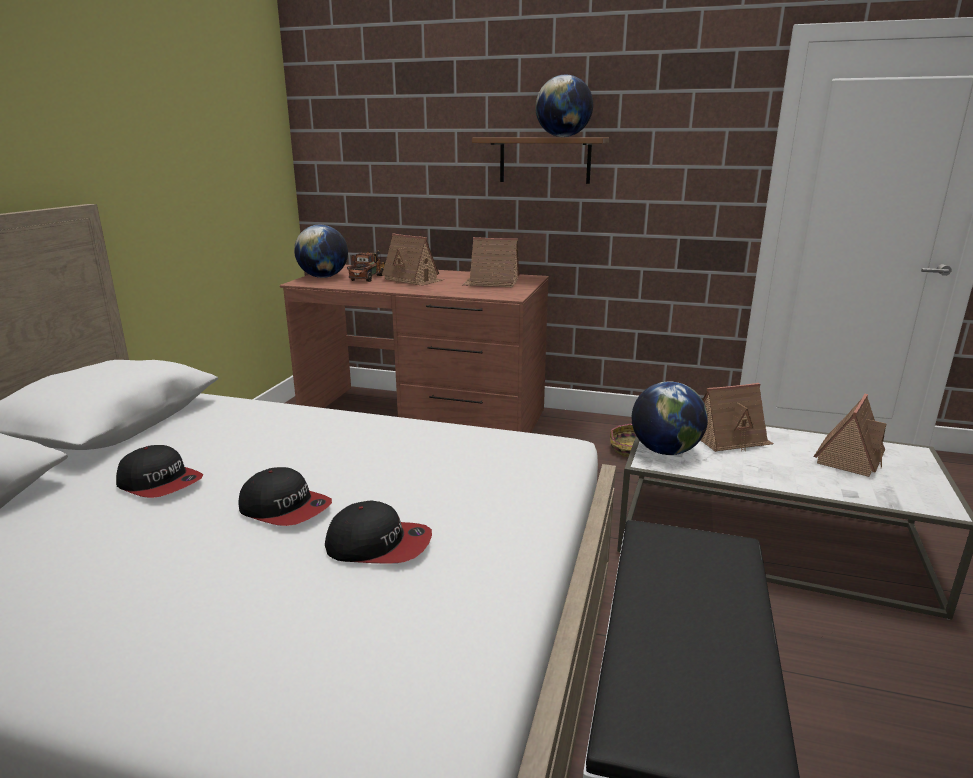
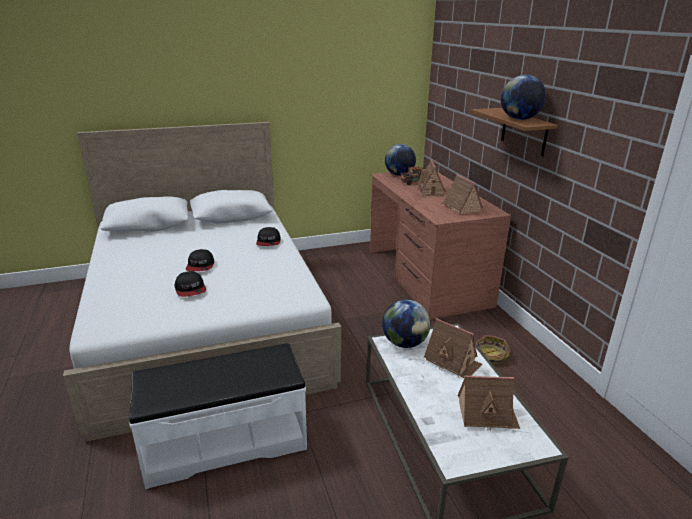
camera: 55 degrees right, 5 degrees up
(160, 483) = (199, 241): cap -> cap (268, 242)

